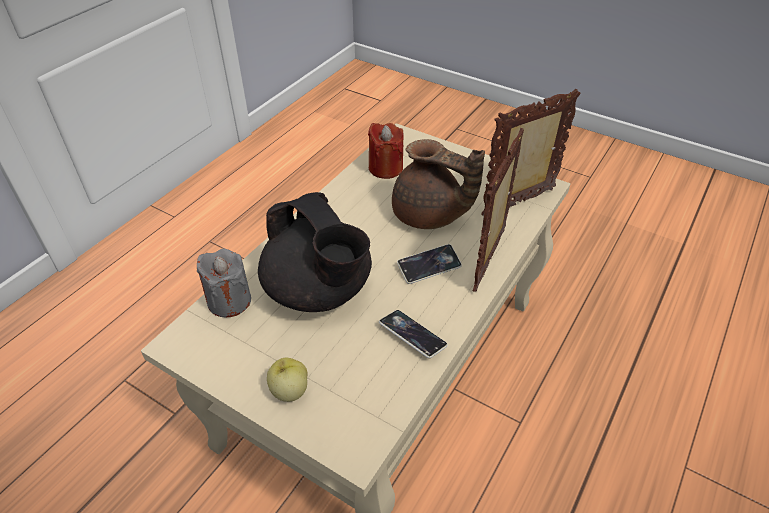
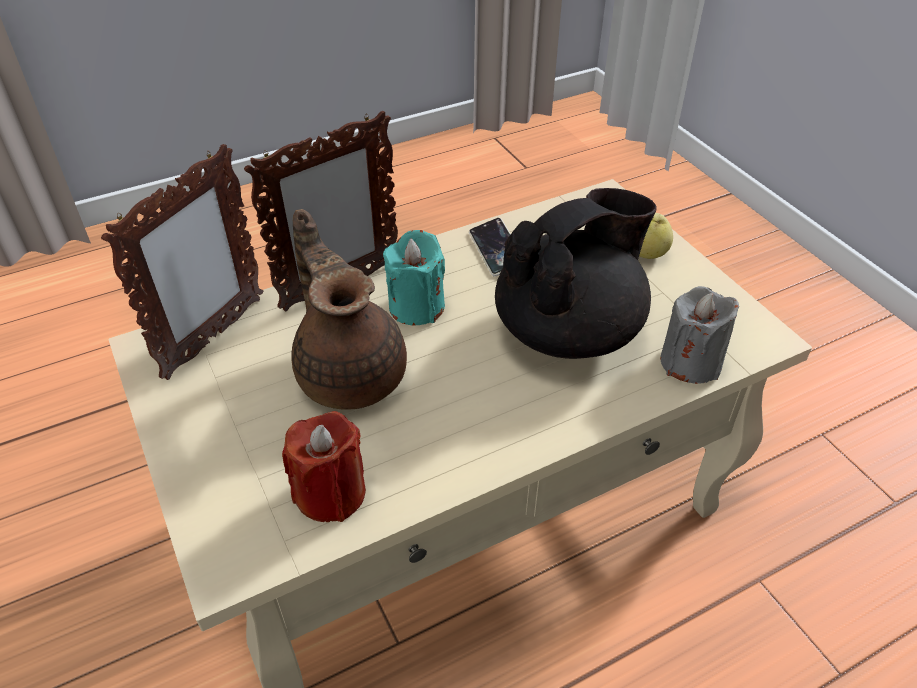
camera: 150 degrees left, 0 degrees up
(319, 291) = (569, 330): black teapot -> black teapot turned 60 degrees clockwise
(429, 267) = (416, 307): phone -> turquoise candle
(519, 203) = (213, 338): picture frame -> picture frame turned 60 degrees counterclockwise

